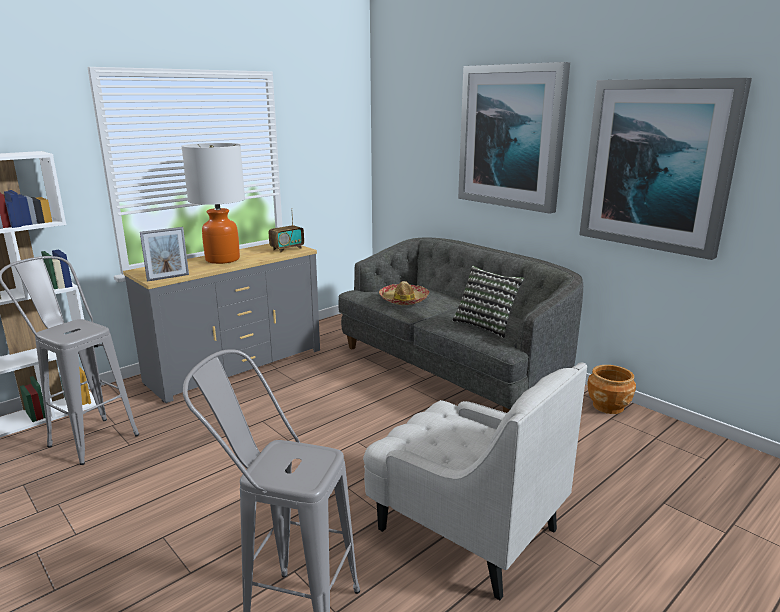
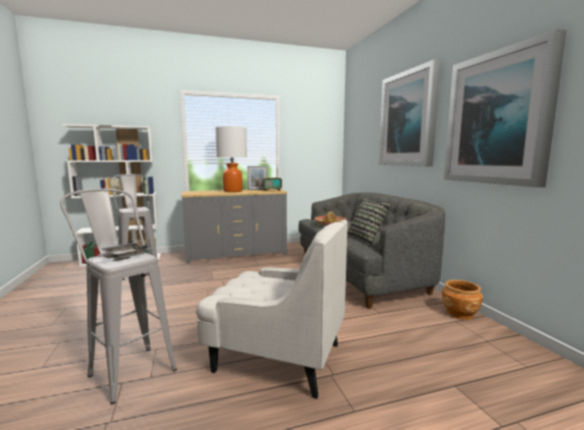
camera: 25 degrees right, 10 degrees down
(168, 277) = (195, 193): picture frame -> picture frame (257, 189)
(291, 462) = (123, 257): none -> grey tray
(465, 528) = (276, 357): white armchair -> white armchair turned 45 degrees counterclockwise

